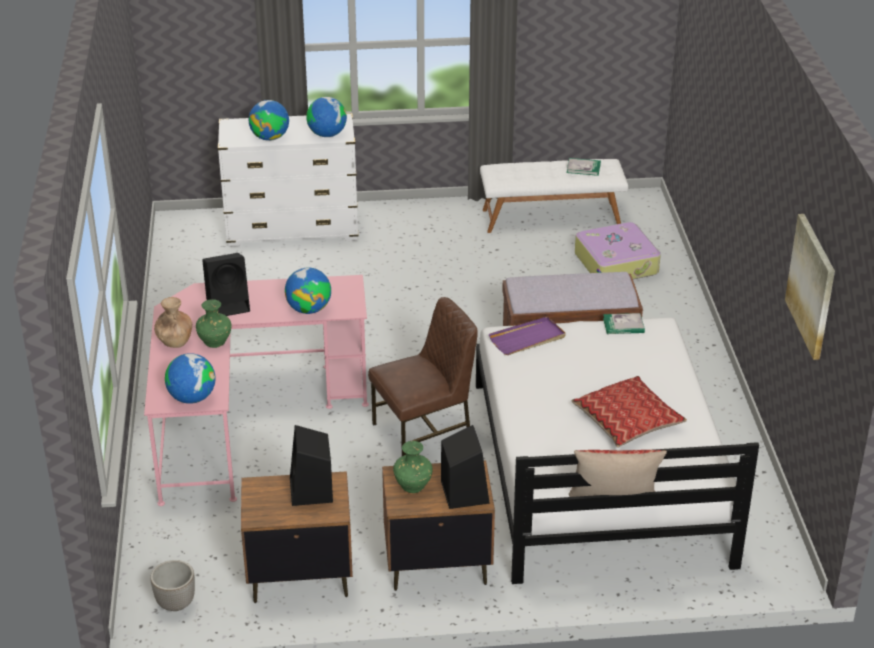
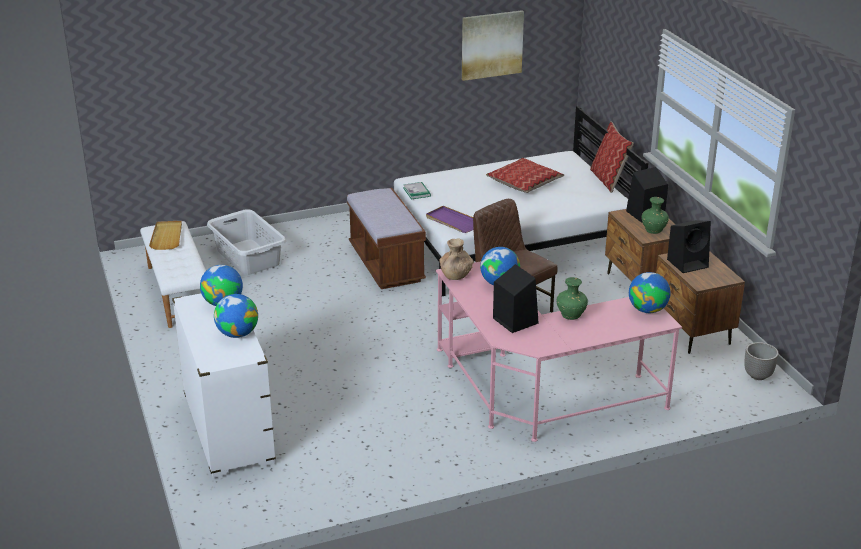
camera: 105 degrees left, 5 degrees down
(174, 340) = (581, 334): brown vase -> brown vase (455, 275)
(583, 168) = (167, 237): book -> beige tray
(617, 263) = (247, 257): suitcase -> grey laundry basket

